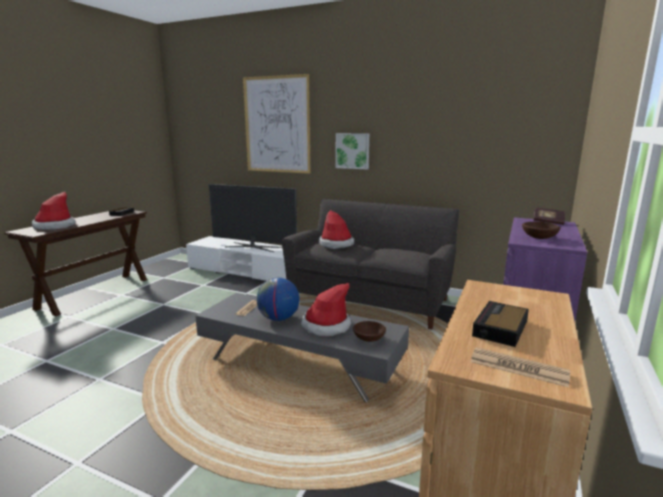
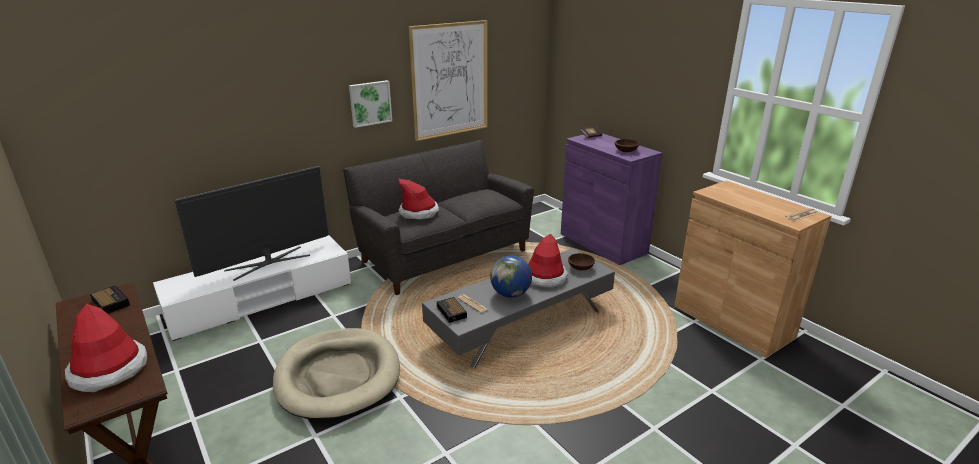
camera: 60 degrees left, 10 degrees up
(177, 316) = (338, 376): none -> beige dog bed
(277, 125) = (258, 86): picture -> picture (450, 80)
(500, 329) = (763, 206): alarm clock -> alarm clock (452, 312)

